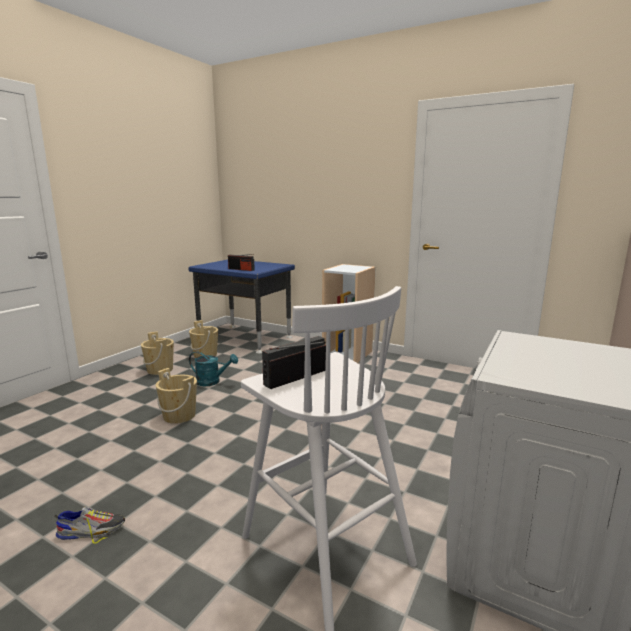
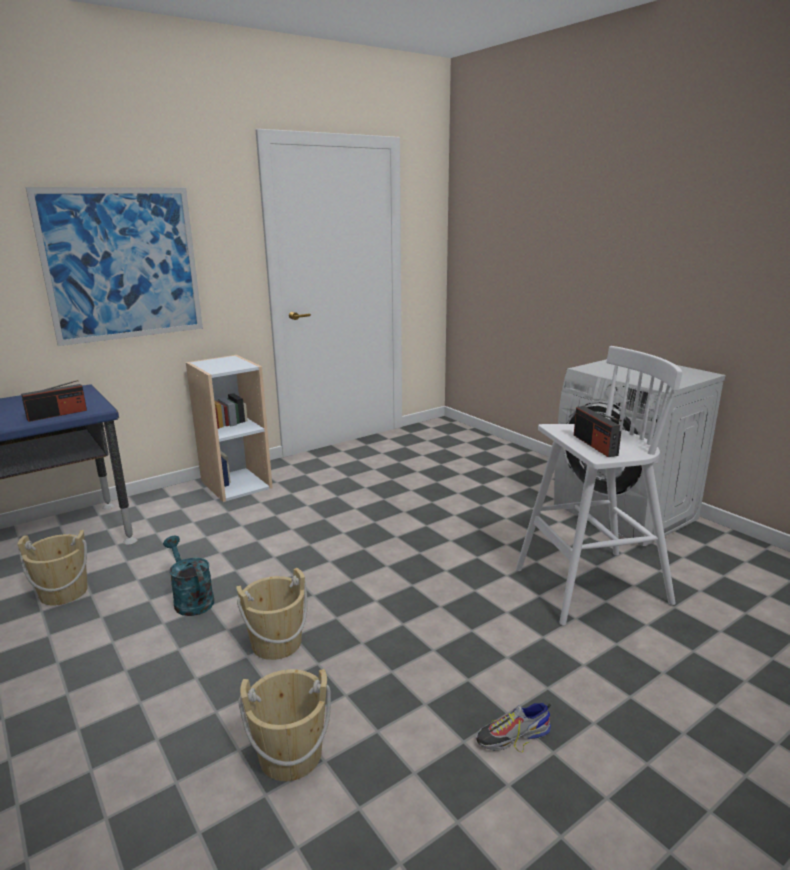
camera: 65 degrees left, 5 degrees up
(92, 530) = (513, 736): shoe -> shoe turned 120 degrees counterclockwise
(160, 370) = (61, 651): beige bucket -> beige bucket (290, 755)
(212, 382) = (191, 599): turquoise watering can -> turquoise watering can turned 75 degrees counterclockwise
(320, 197) = (122, 264): none -> picture

